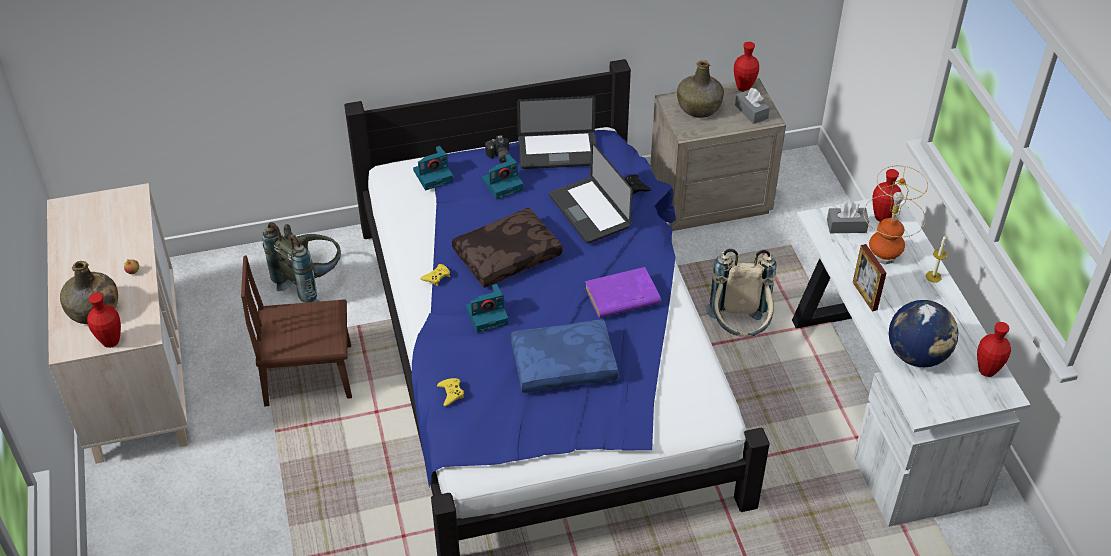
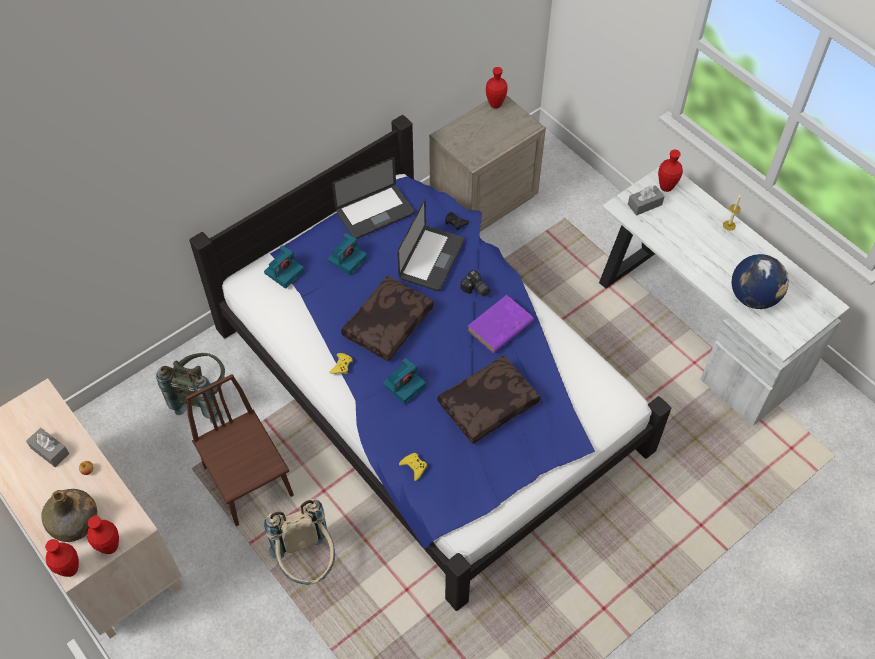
camera: 25 degrees left, 10 degrees up
(309, 375) = (248, 481): brown chair -> brown chair turned 90 degrees clockwise
(499, 157) = (329, 234): camera -> camera (475, 289)
(564, 363) = (487, 403): blue pillow -> brown pillow
(589, 211) = (431, 259): laptop -> laptop turned 105 degrees counterclockwise
(699, 107) = (470, 134): green bottle -> none
(739, 331) = (565, 307): beige backpack -> beige backpack (307, 562)
(751, 112) = (513, 124): grey tissue box -> grey tissue box (50, 451)
(864, 296) = (690, 261): picture frame -> none
(884, 256) = (685, 220): table lamp -> none
(987, 371) = (807, 291): red vase -> red vase (70, 569)

